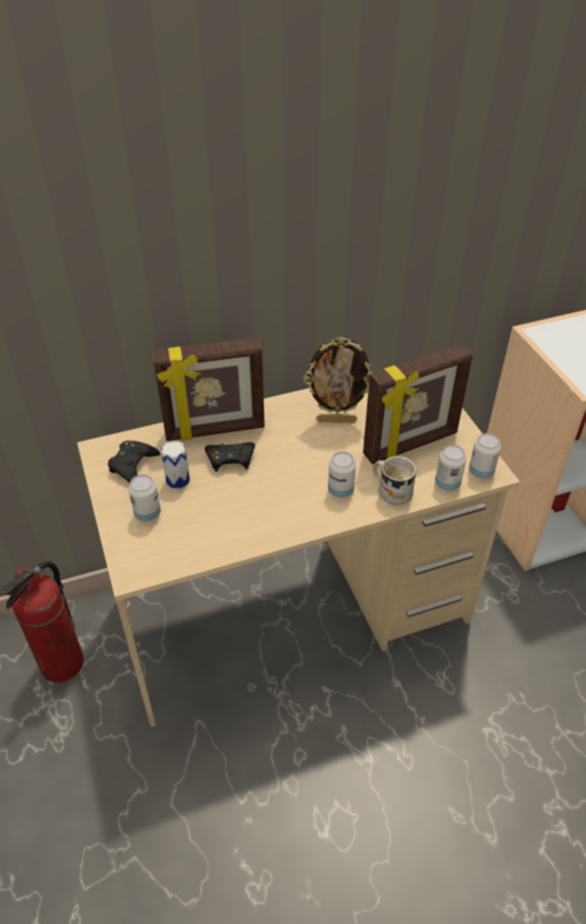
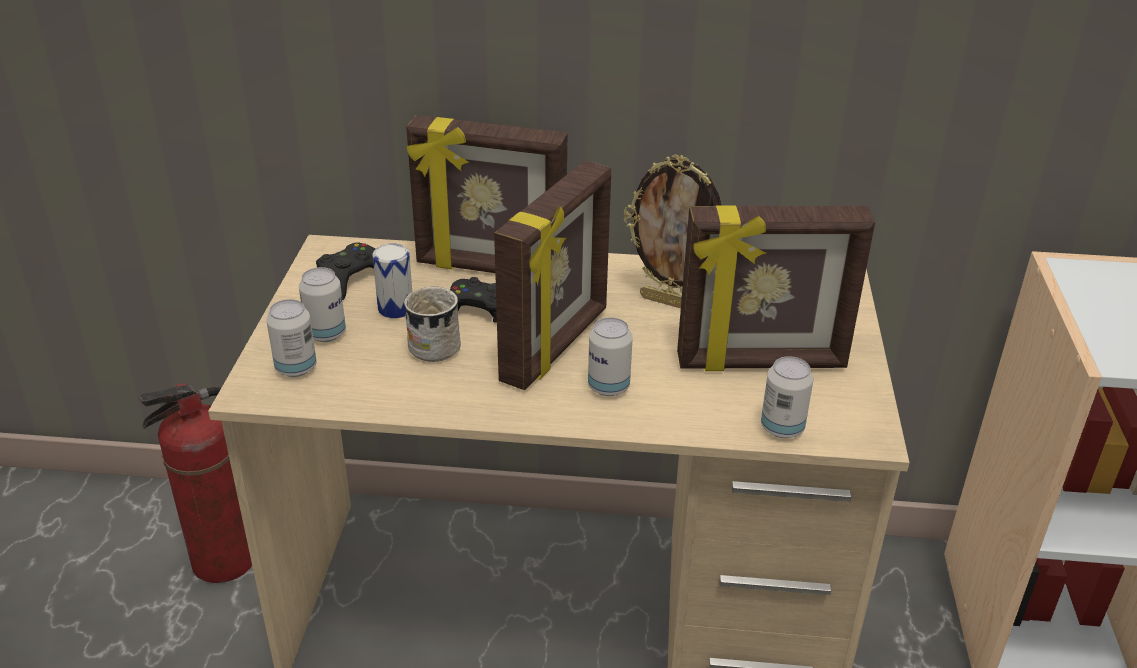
camera: 25 degrees right, 10 degrees down
(293, 473) = (557, 346): none -> picture frame
(391, 491) = (685, 410): white mug -> white mug (432, 343)
(481, 472) = (850, 430): can -> can (296, 368)

